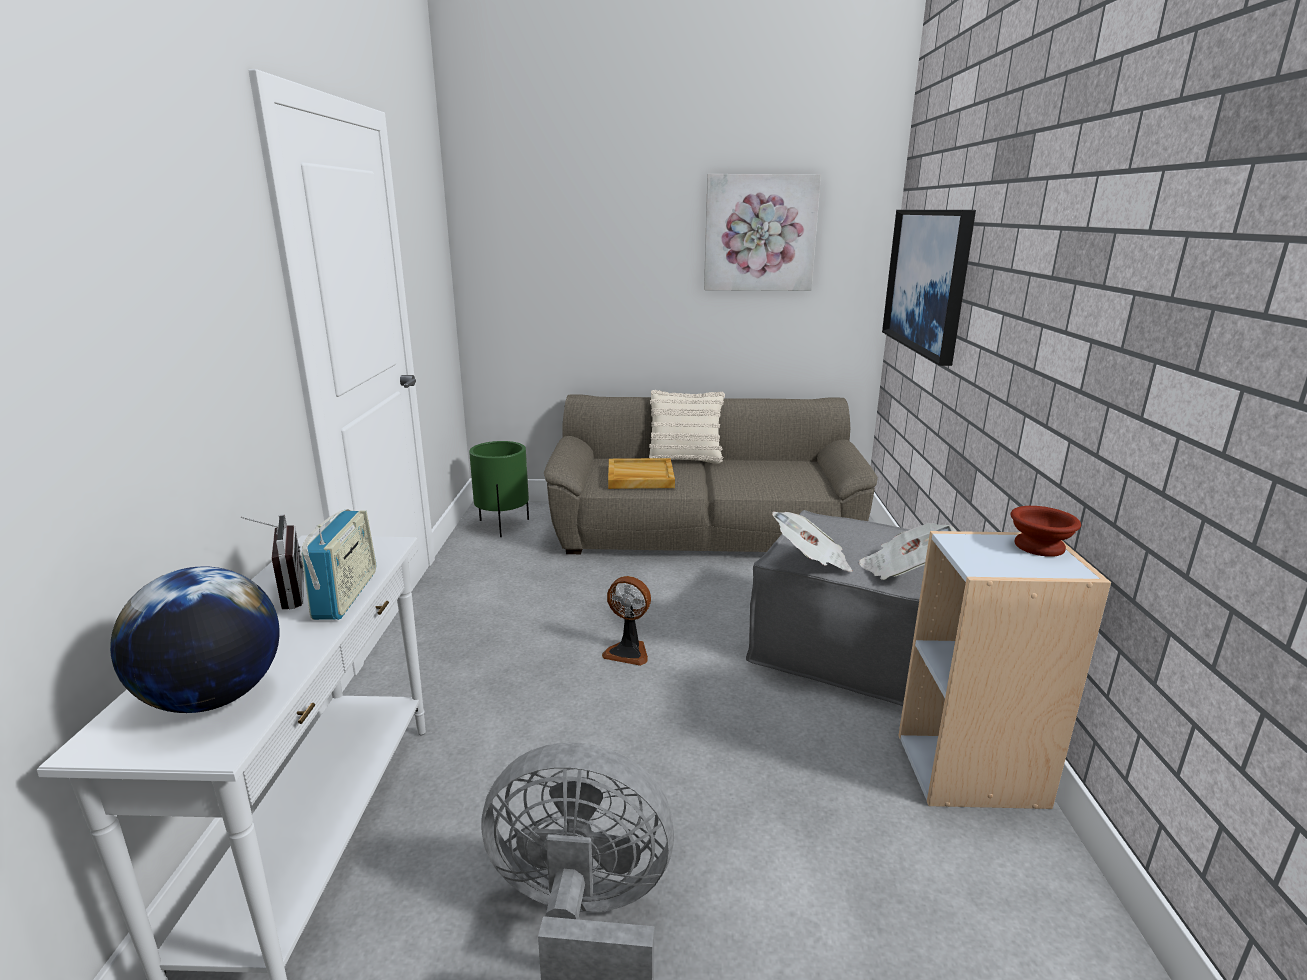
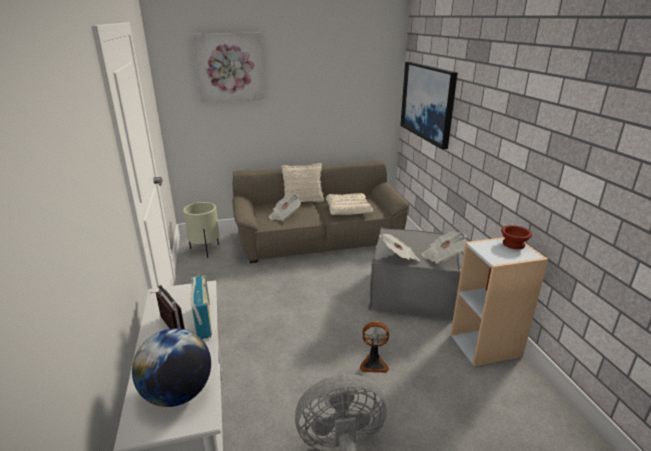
camera: 15 degrees left, 5 degrees up
(503, 525) = (205, 250): green planter -> beige planter
(628, 652) = (308, 314): fan -> fan (373, 363)
(640, 477) = (284, 215): beige tray -> newspaper
(760, 233) = (334, 75): picture -> picture (229, 67)
(760, 479) = (348, 209): none -> beige pillow

